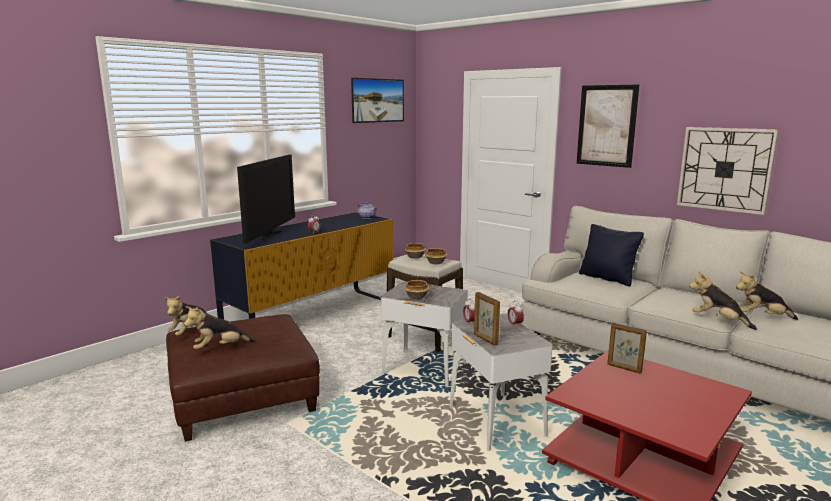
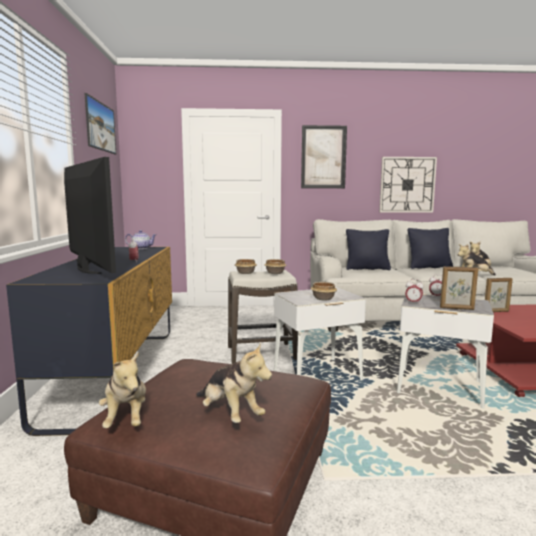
camera: 45 degrees left, 5 degrees down
(219, 348) = (230, 414): plush toy -> plush toy turned 60 degrees counterclockwise
(693, 295) = (429, 267): none -> black pillow

